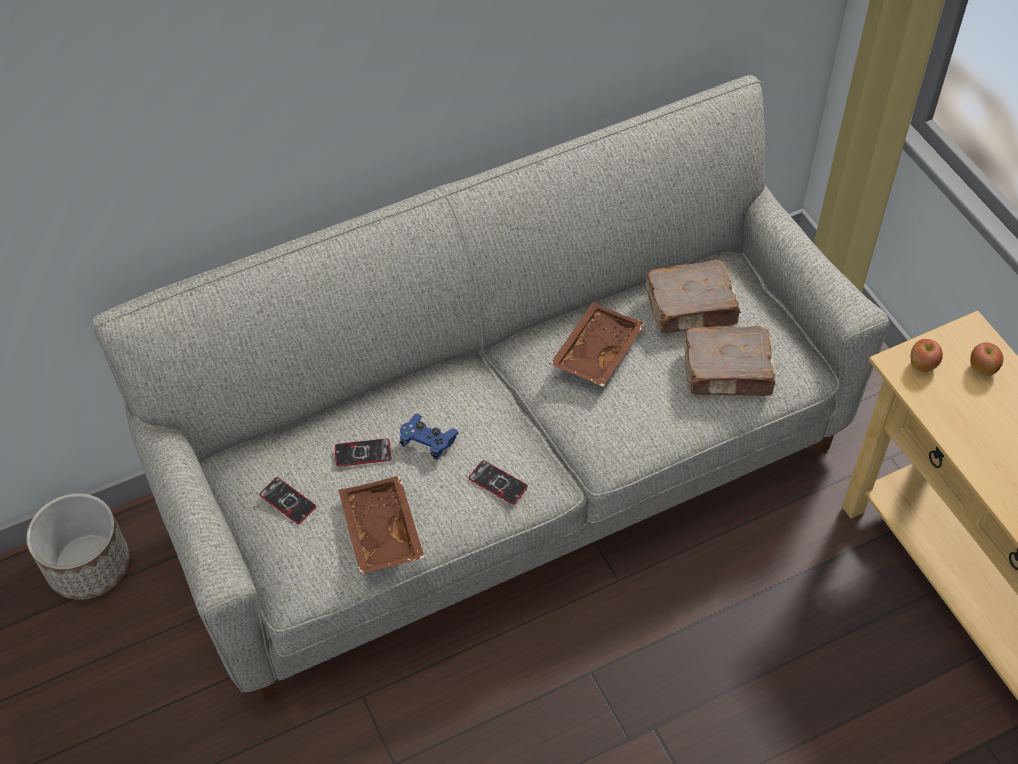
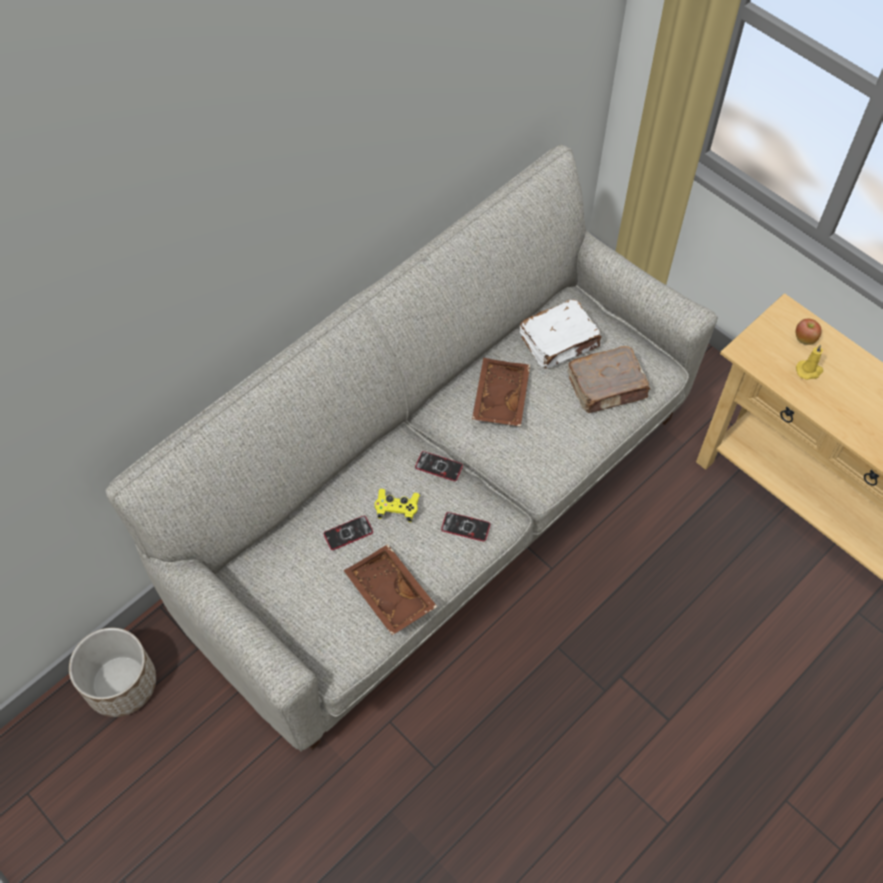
camera: 20 degrees left, 5 degrees up
(287, 501) = (303, 591): phone -> phone (439, 466)
(428, 441) = (397, 509): blue game controller -> yellow game controller
(692, 308) = (560, 342): brown book -> white book
(922, 365) = (761, 347): apple -> none
(973, 407) = (809, 370): none -> yellow candle

